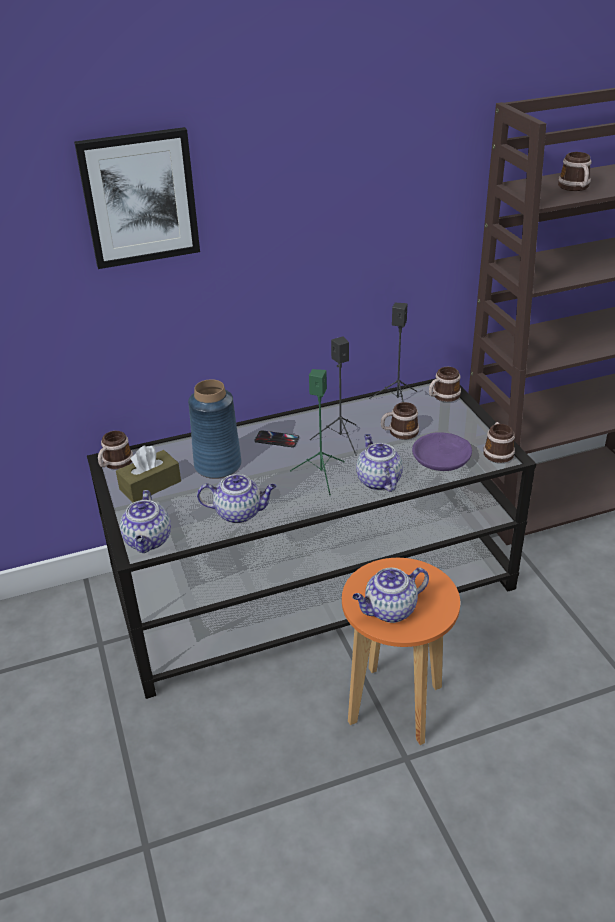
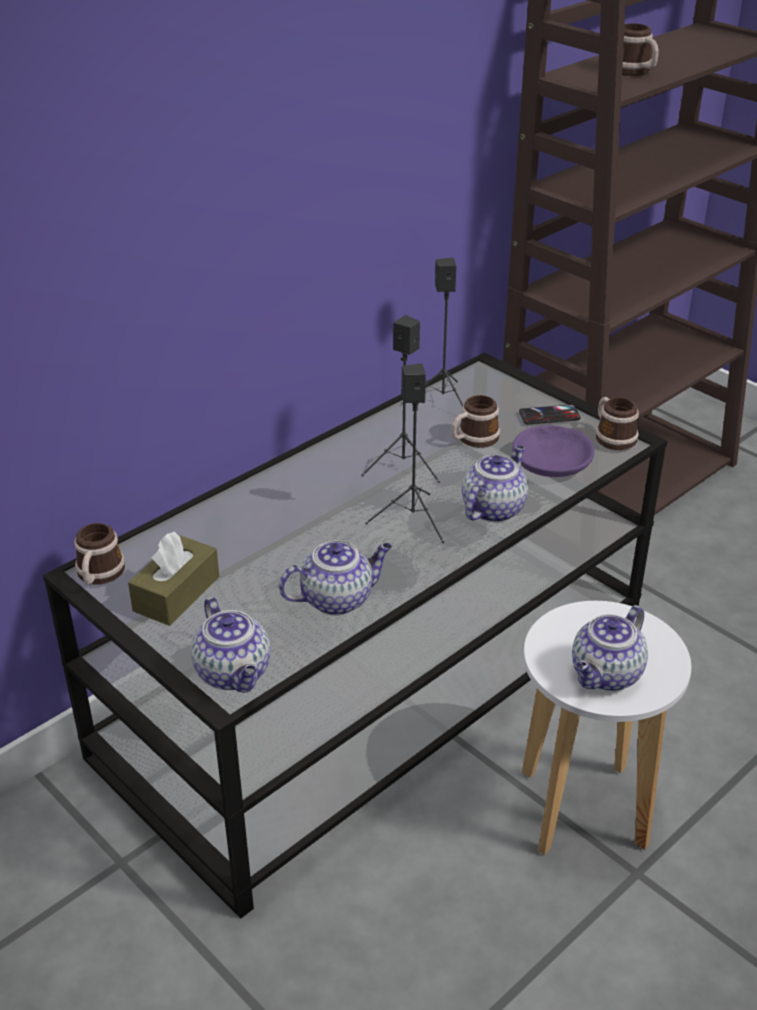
camera: 25 degrees left, 0 degrees up
(139, 198) = (105, 147): picture -> none
(218, 465) = (257, 541): blue vase -> none
(276, 439) = (315, 485): phone -> phone (549, 415)
(321, 475) = (412, 519): green speaker -> black speaker
(378, 481) = (493, 508): teapot -> teapot turned 75 degrees clockwise
(395, 705) = (583, 809): orange stool -> white stool
(443, 396) = (495, 381): mug -> none

